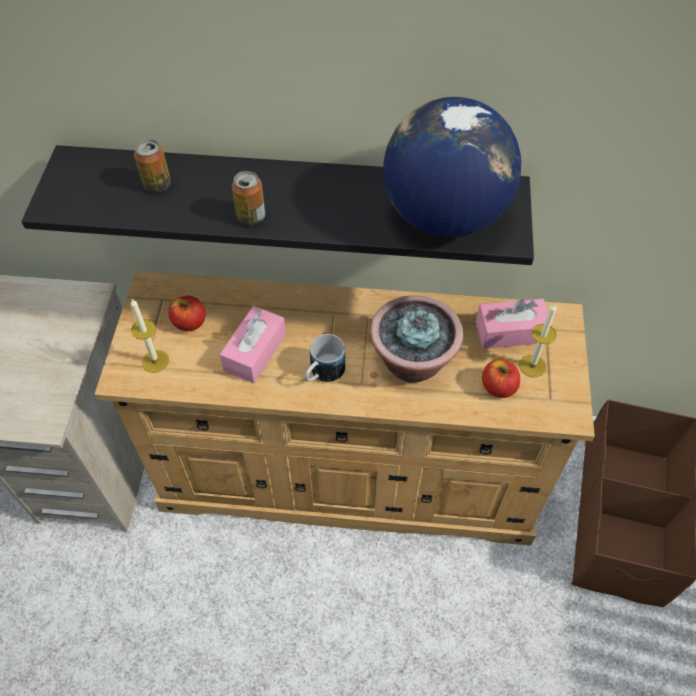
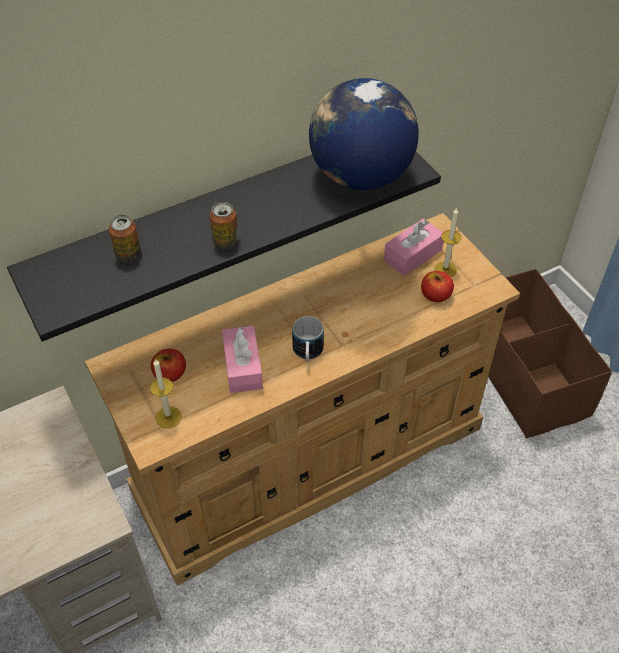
camera: 35 degrees left, 5 degrees down
(412, 362) = (364, 311): potted plant -> none

